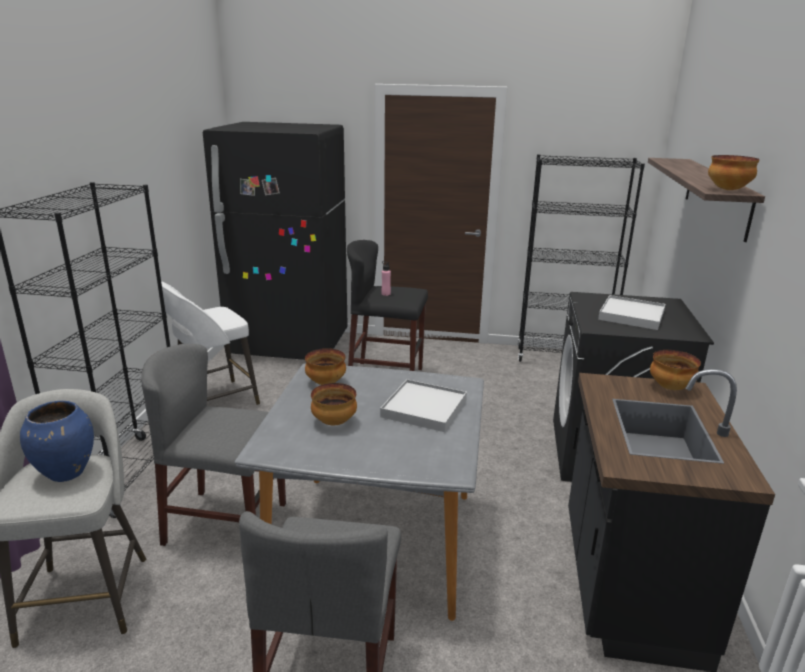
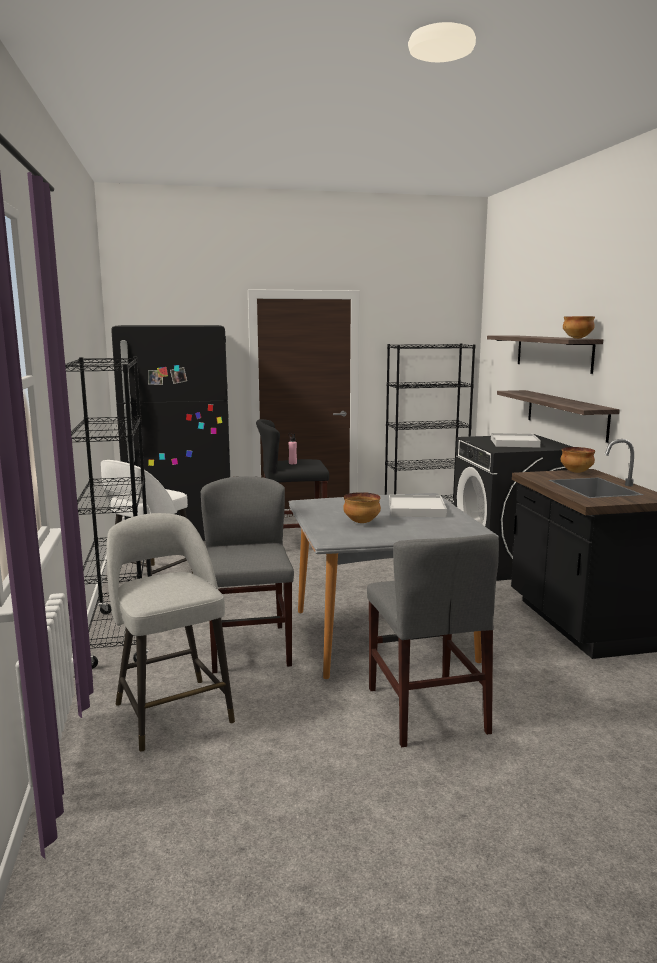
camera: 20 degrees left, 10 degrees down
(67, 473) = (171, 581): blue vase -> none
(226, 523) = (249, 648): grey chair -> grey chair turned 90 degrees clockwise
(325, 382) = (324, 506): bowl -> none
(713, 286) = (566, 414): none -> shelf

